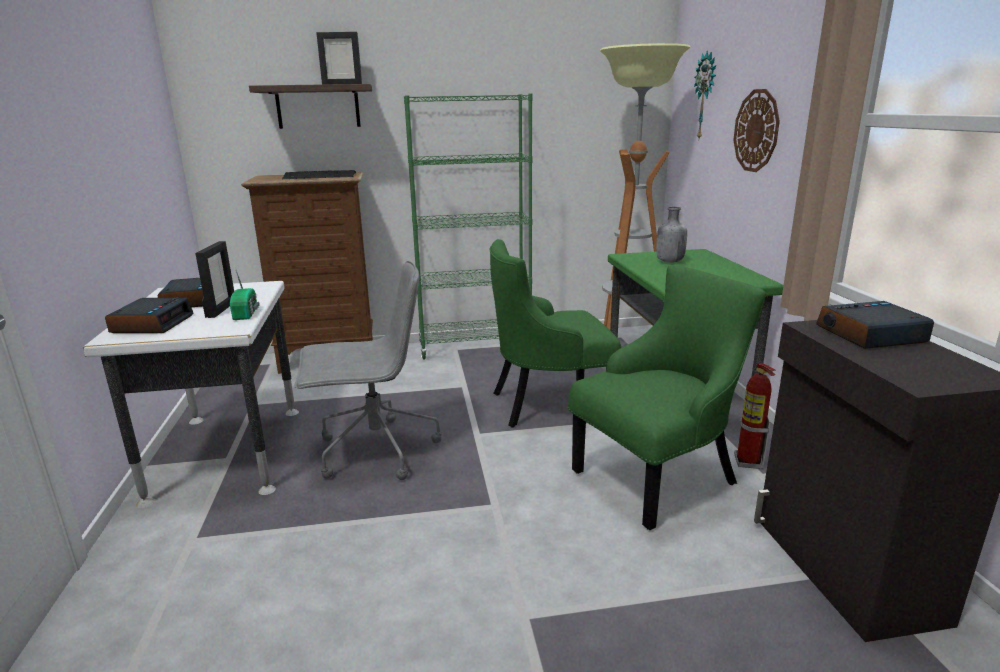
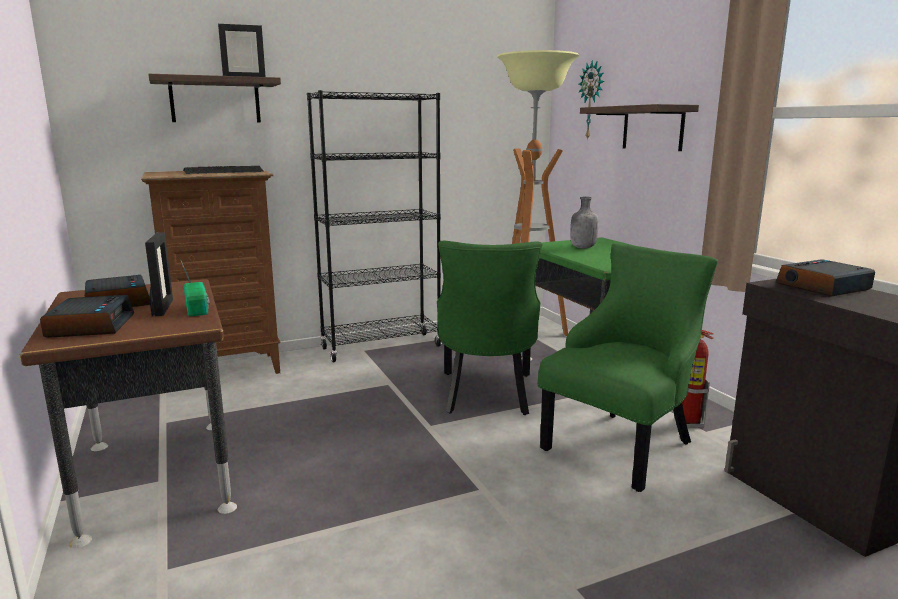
camera: 15 degrees left, 5 degrees down
(226, 452) = (156, 474): white desk -> brown desk
(371, 452) = (326, 455): grey office chair -> none
(475, 348) = (381, 347): green bookcase -> black bookcase
(551, 404) = (486, 392): green chair -> green chair turned 60 degrees counterclockwise
(756, 131) = (652, 128): wall clock -> shelf

